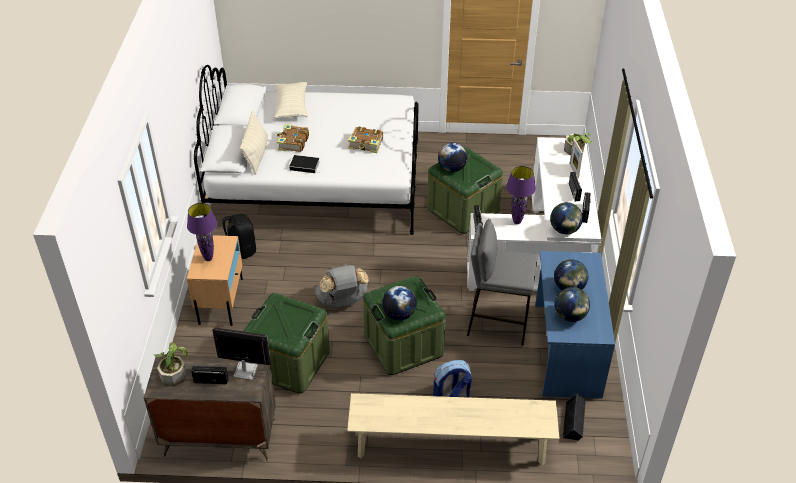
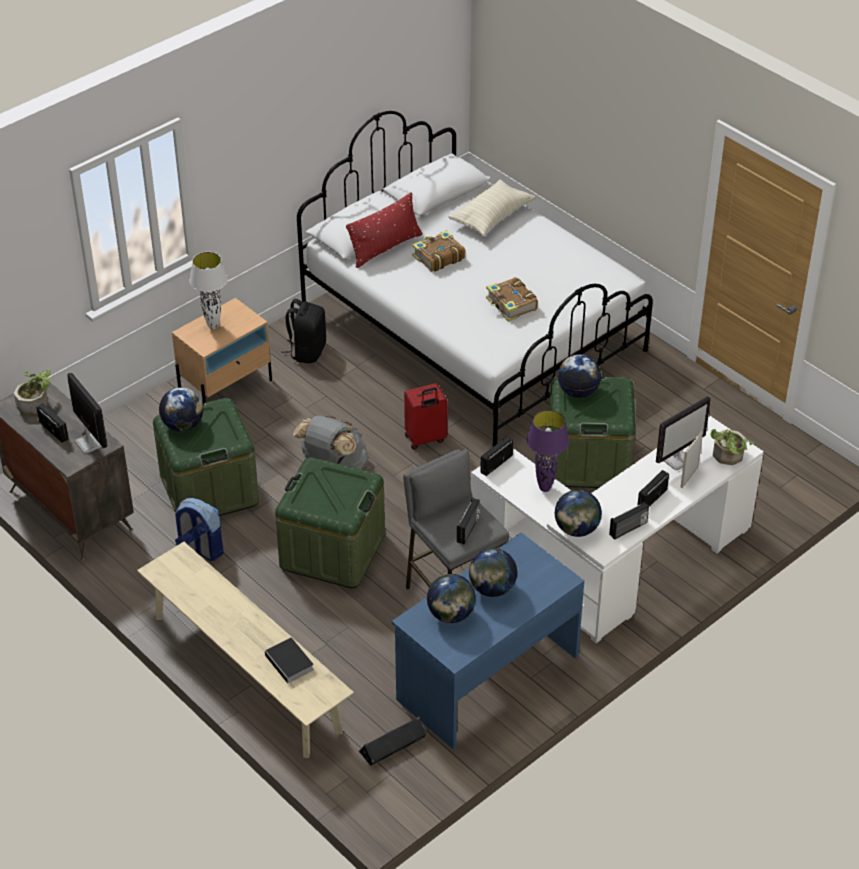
camera: 45 degrees right, 0 degrees up
(208, 258) = (213, 326): purple table lamp -> white table lamp
(256, 155) = (385, 248): beige pillow -> red pillow
(305, 166) = (417, 289): book -> book (290, 663)
(370, 253) = (425, 439): none -> red suitcase
(399, 314) = (310, 499): globe -> globe (183, 425)
(451, 397) = (309, 631): backpack -> backpack (200, 549)
(519, 266) = (468, 529): none -> radio
(556, 166) = (676, 459): none -> monitor

